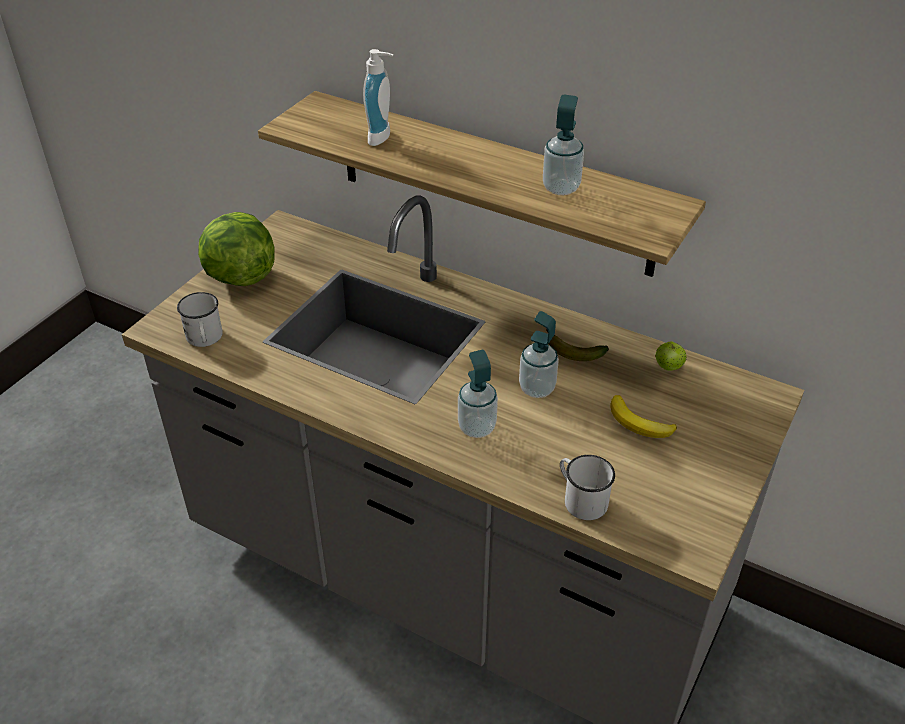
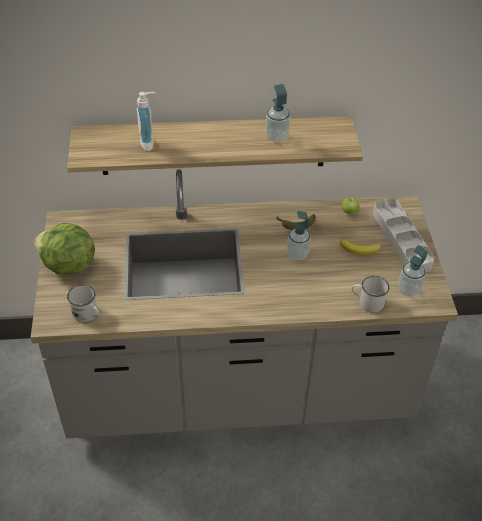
camera: 35 degrees left, 5 degrees up
(477, 427) = (287, 290): soap dispenser -> soap dispenser (408, 289)
(719, 438) = (401, 239): none -> grey tray

